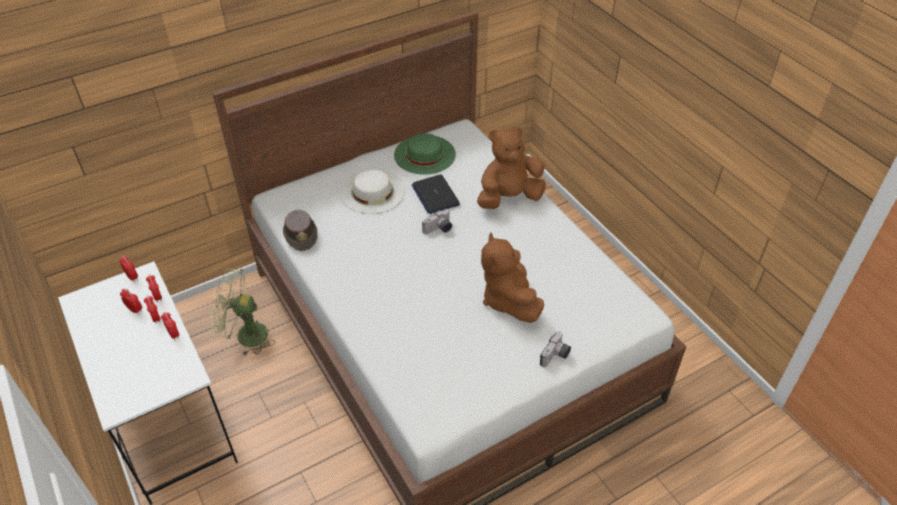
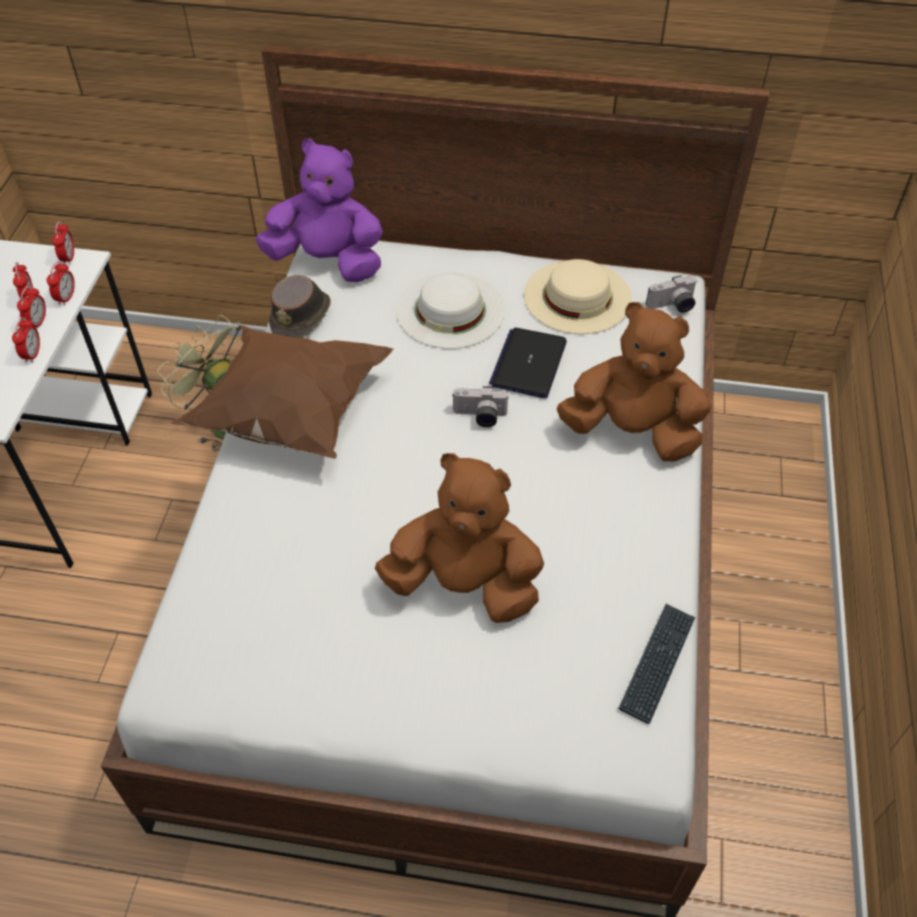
camera: 40 degrees right, 5 degrees up
(283, 202) = (328, 261): none -> purple plush toy
(348, 281) = (289, 415): none -> brown pillow
(424, 154) = (577, 296): green hat -> beige hat
(508, 299) = (464, 584): brown plush toy -> brown plush toy turned 75 degrees clockwise
(555, 356) = (436, 720): camera -> camera (672, 306)
(612, 279) = (657, 663): none -> keyboard

